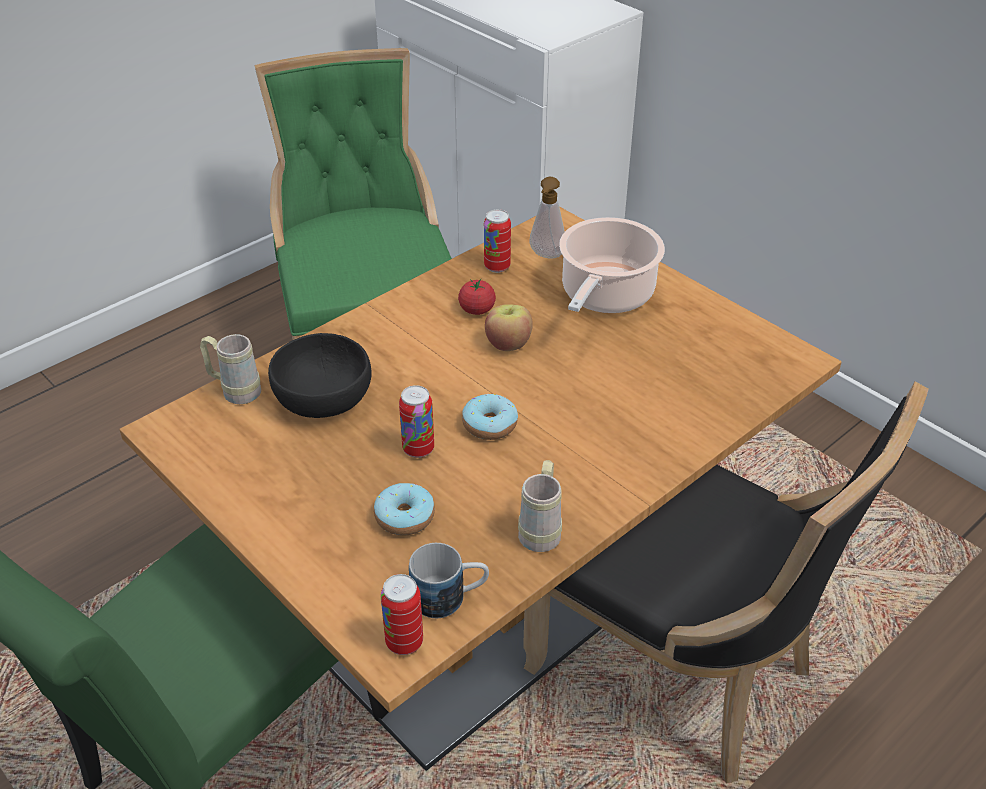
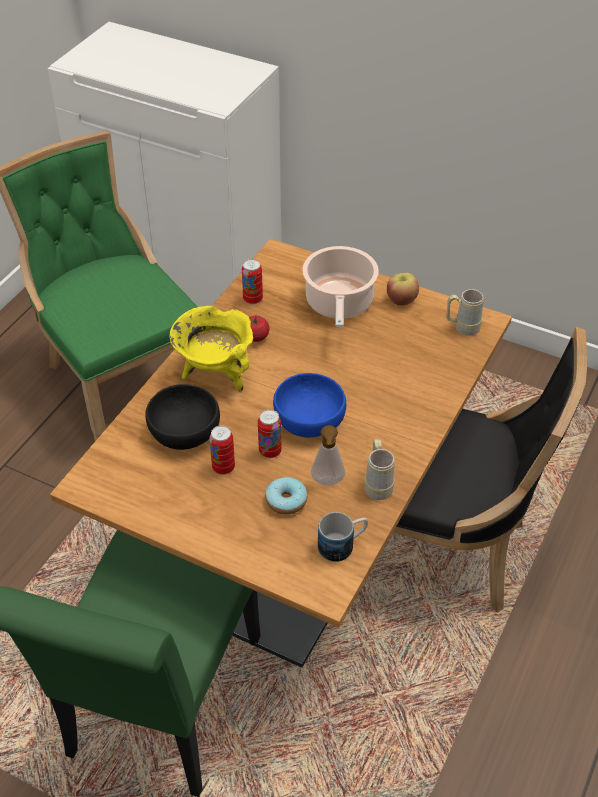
camera: 20 degrees left, 5 degrees up
(235, 391) = (118, 443): beige mug -> beige mug (462, 328)
(402, 340) = (216, 374): none -> yellow cooking pot
(404, 642) = (329, 581): can -> can (223, 467)
(490, 425) = (308, 421): donut -> blue bowl
(508, 344) = (291, 358): apple -> apple (401, 300)
(546, 256) = (283, 282): soap dispenser -> soap dispenser (327, 482)

